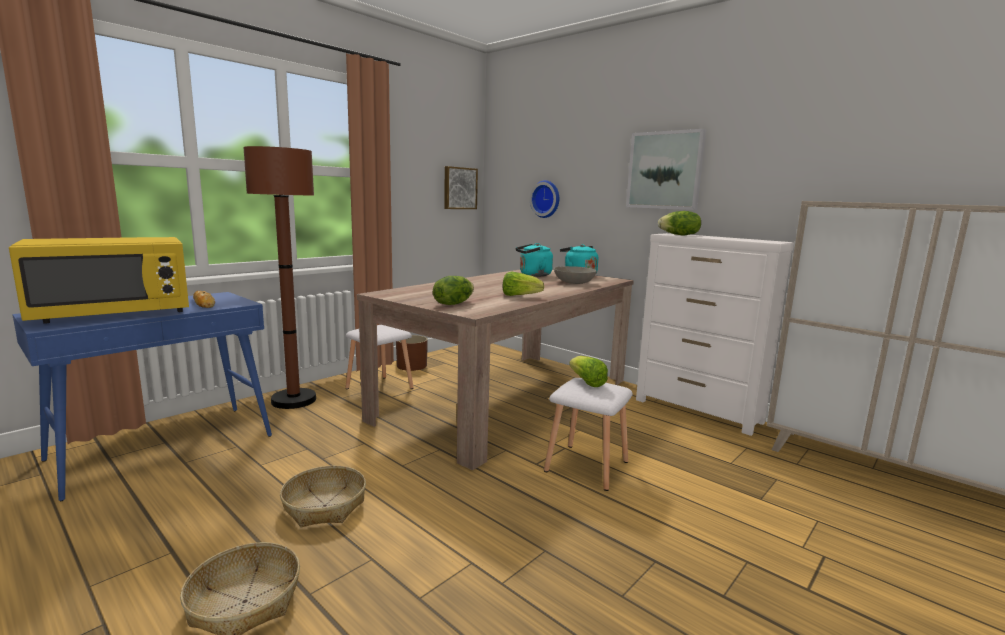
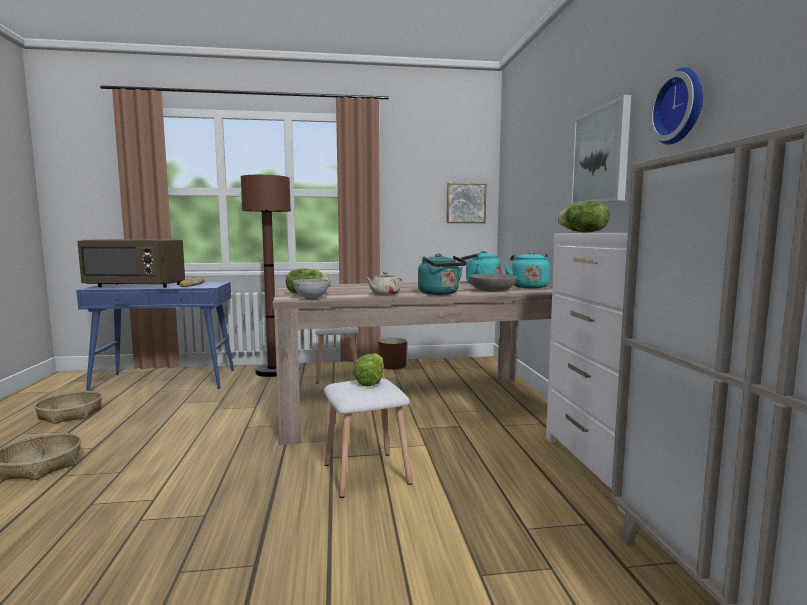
camera: 40 degrees right, 5 degrees down
(114, 314) = (136, 286): yellow microwave -> brown microwave
(324, 505) = (162, 434): basket -> basket (70, 414)
(485, 309) = (311, 298): none -> bowl
(520, 296) = (384, 294): lettuce -> beige teapot
(546, 199) = (528, 206): wall clock -> wall clock (681, 107)
(556, 290) = (440, 294): none -> turquoise kettle

